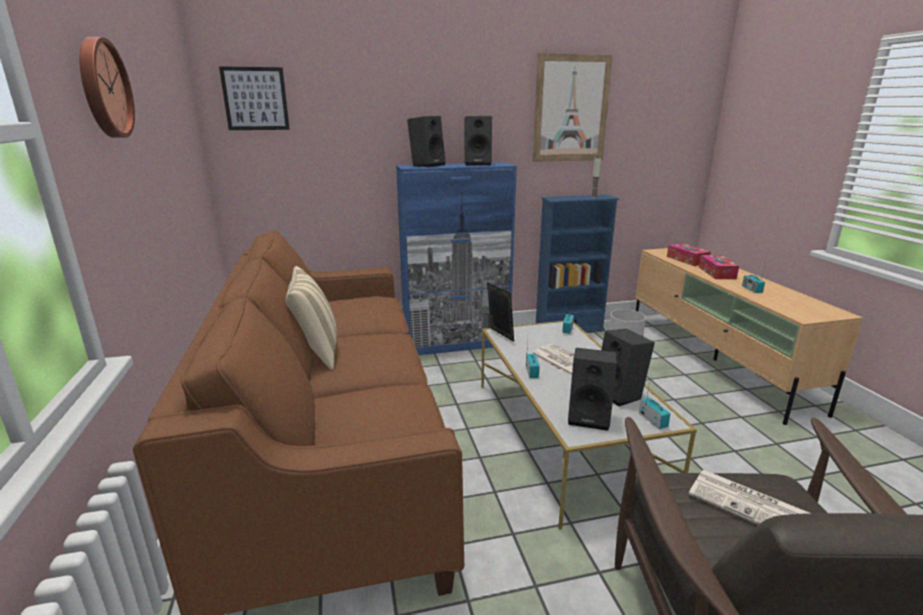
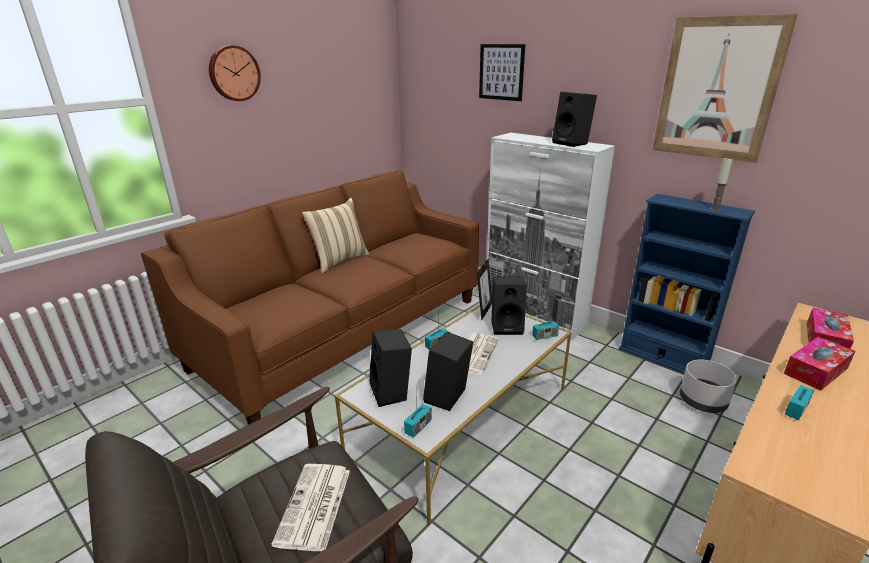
camera: 55 degrees right, 5 degrees up
(255, 99) = (427, 66): picture -> picture (501, 72)
(427, 165) = (526, 137): black speaker -> black speaker (507, 326)
(457, 344) = (534, 315): blue cabinet -> white cabinet

